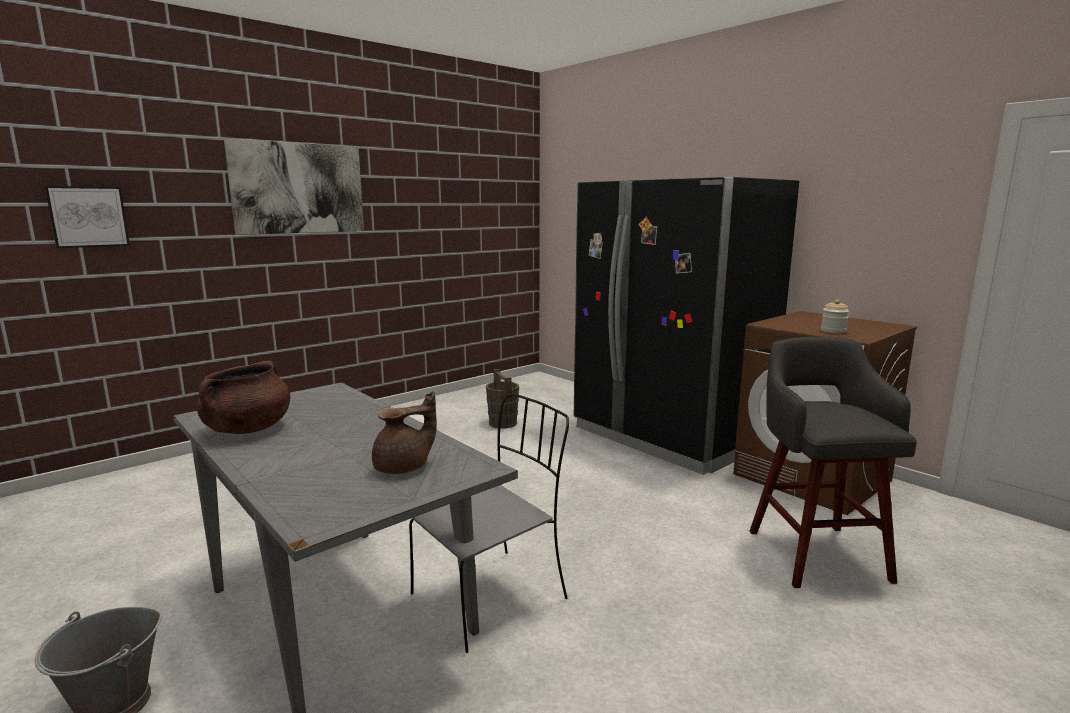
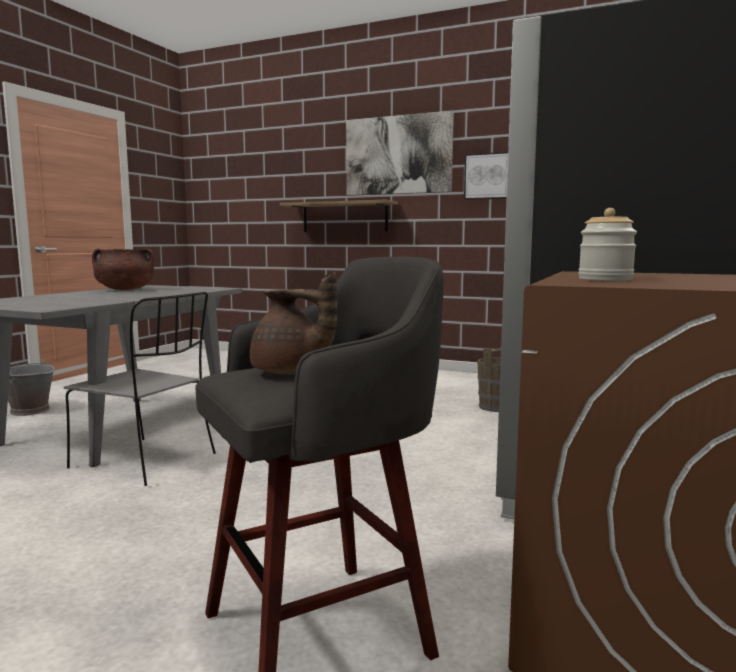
camera: 65 degrees right, 5 degrees down
(88, 217) = (269, 183): picture -> picture (487, 176)
(234, 262) = (344, 217): none -> shelf
(404, 467) = (50, 303): brown teapot -> brown teapot (291, 372)

